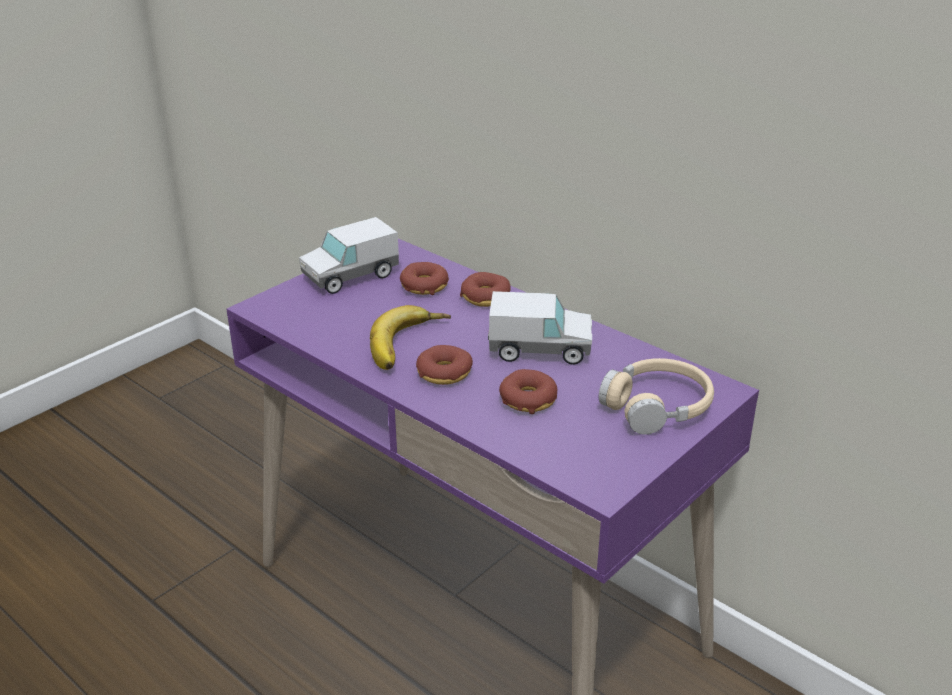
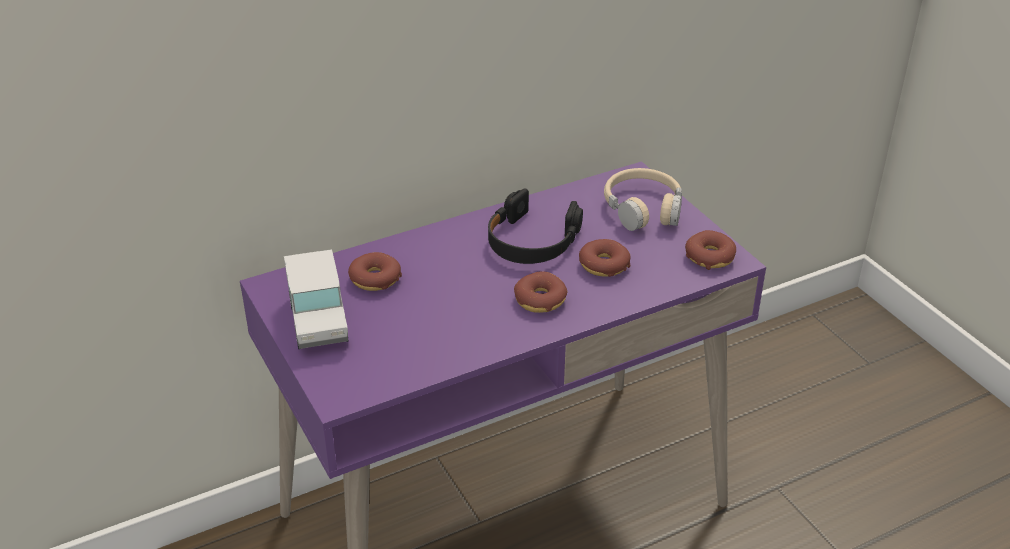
camera: 70 degrees left, 5 degrees up
(410, 345) = (482, 310): banana -> none
(485, 297) = (422, 248): donut -> donut (709, 257)
(539, 349) = (531, 241): toy truck -> black headphones

